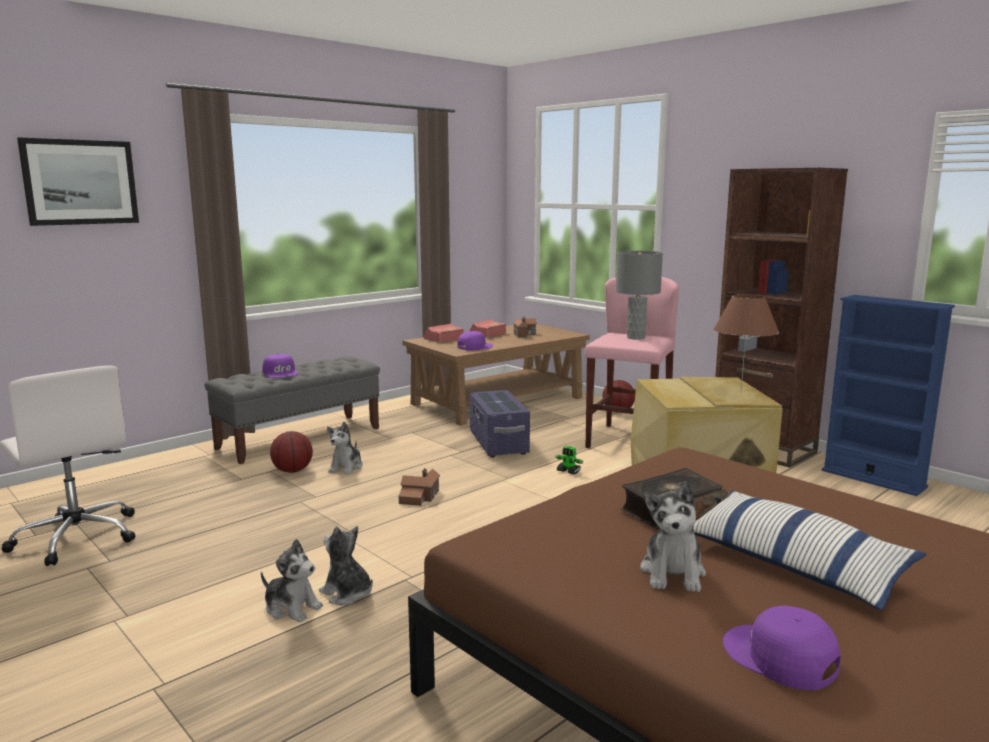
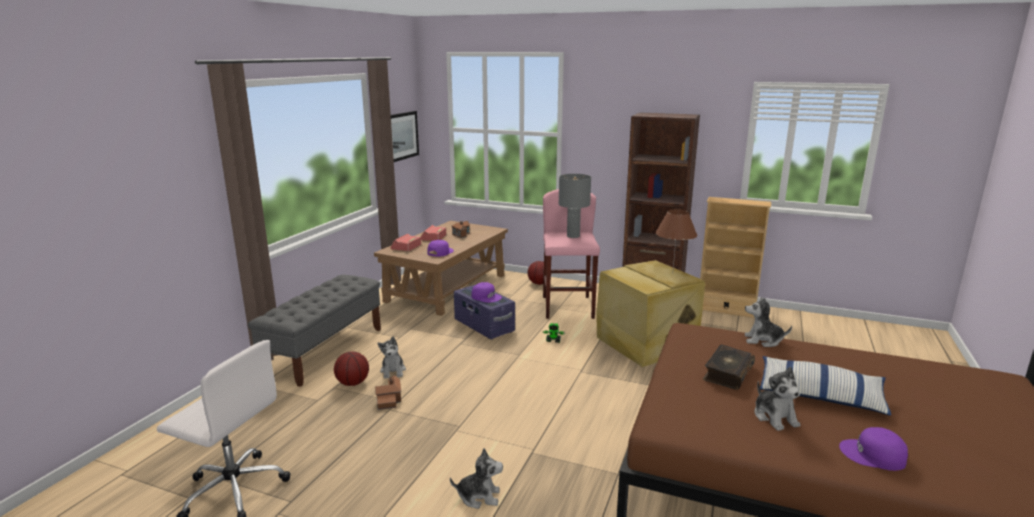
camera: 25 degrees left, 5 degrees up
(80, 182) = (128, 162): picture -> picture (401, 136)
(281, 373) = (310, 302): purple cap -> purple cap (486, 297)
(347, 594) = (505, 474): plush toy -> plush toy (763, 340)
(419, 497) = (474, 384): toy house -> toy house (389, 399)
(873, 479) = (725, 310): blue bookcase -> beige bookcase

